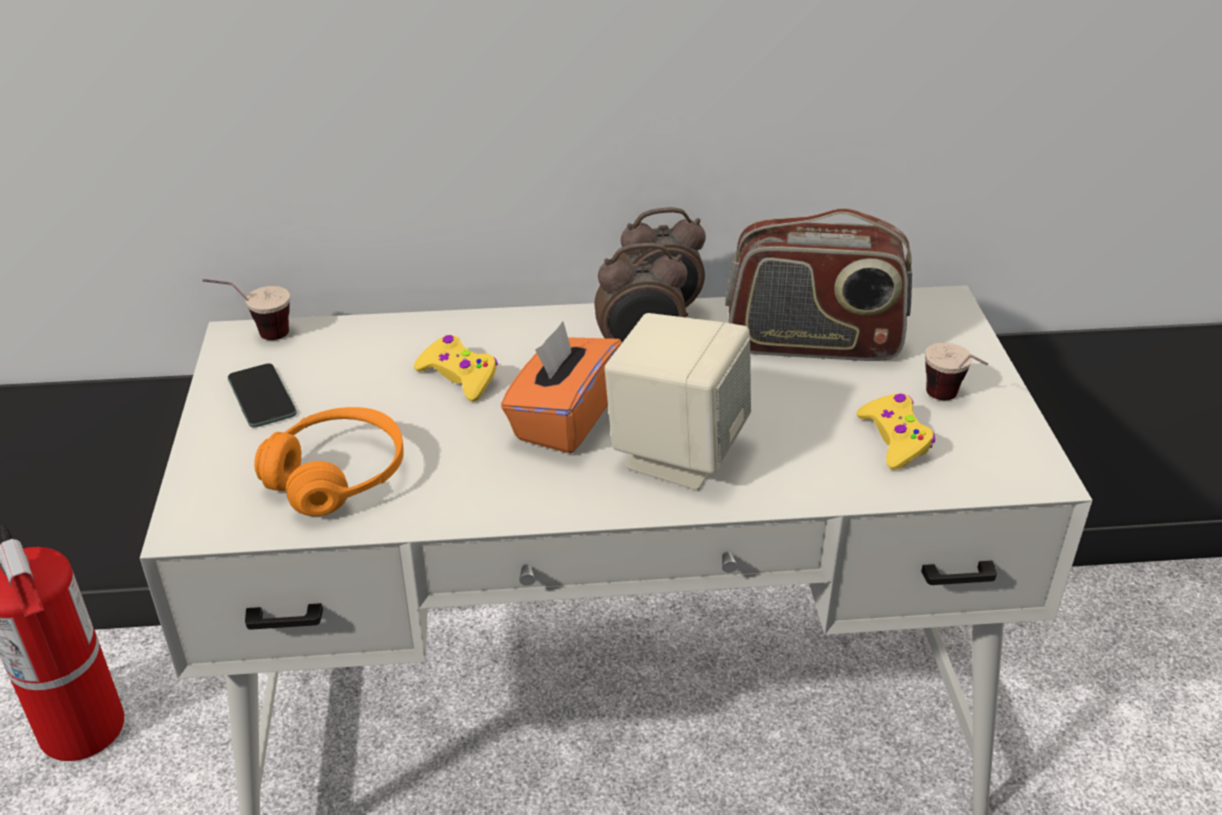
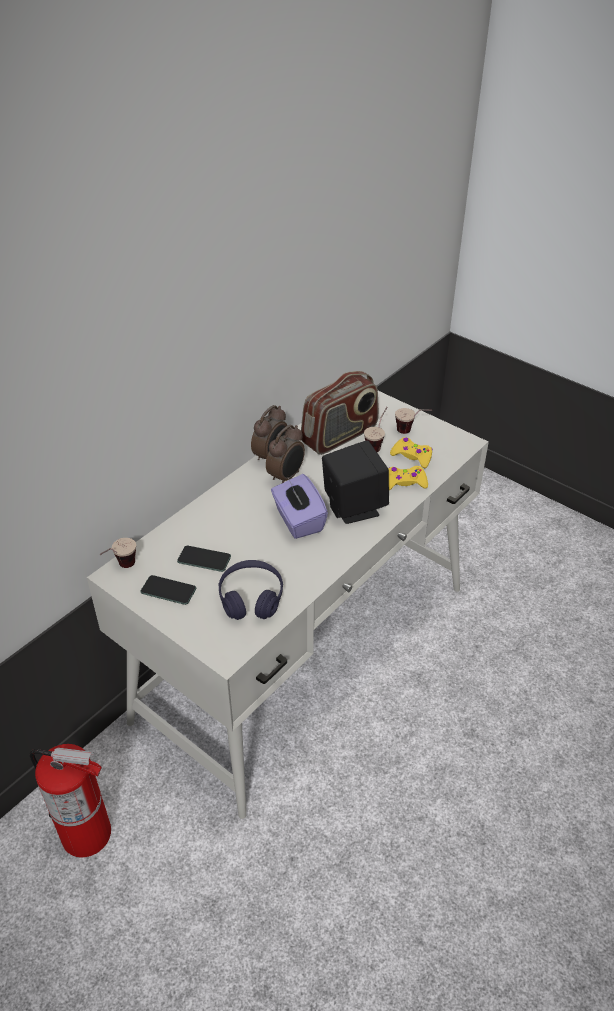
camera: 45 degrees left, 5 degrees up
(337, 476) = (251, 598): orange headphones -> purple headphones
(363, 387) = (204, 559): none -> phone
(459, 376) = (235, 530): yellow game controller -> yellow game controller (404, 482)
(563, 419) = (298, 520): orange tissue box -> purple tissue box
(676, 452) = (353, 507): beige speaker -> black speaker
(858, 387) = (377, 444): none -> cup

